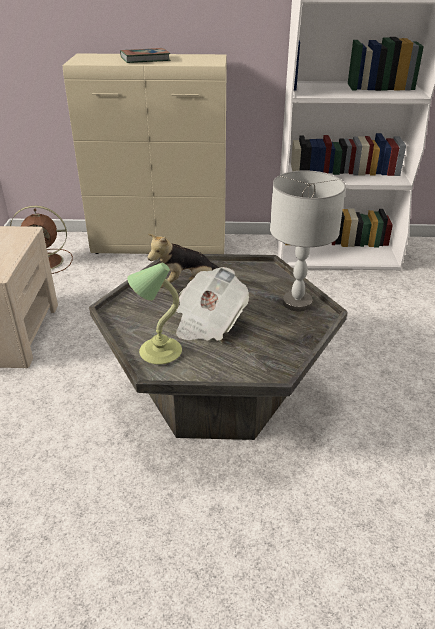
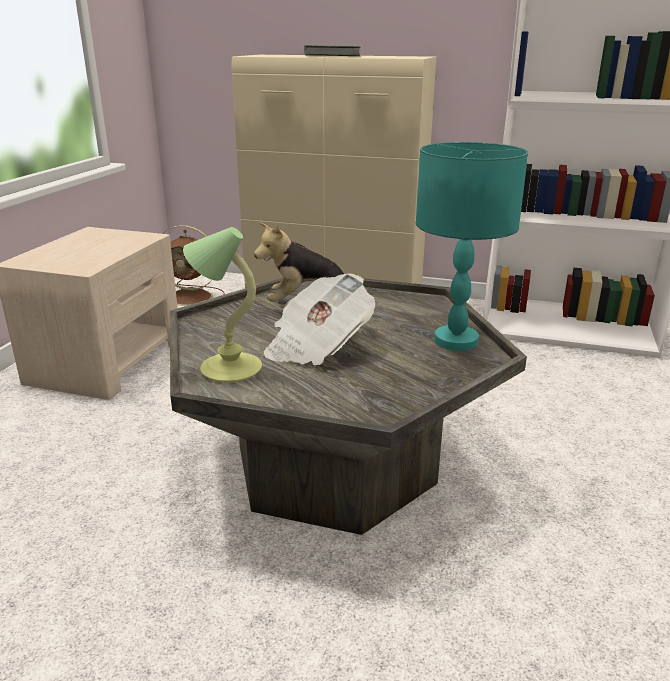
camera: 15 degrees right, 10 degrees down
(297, 303) = (455, 341): grey table lamp -> turquoise table lamp

